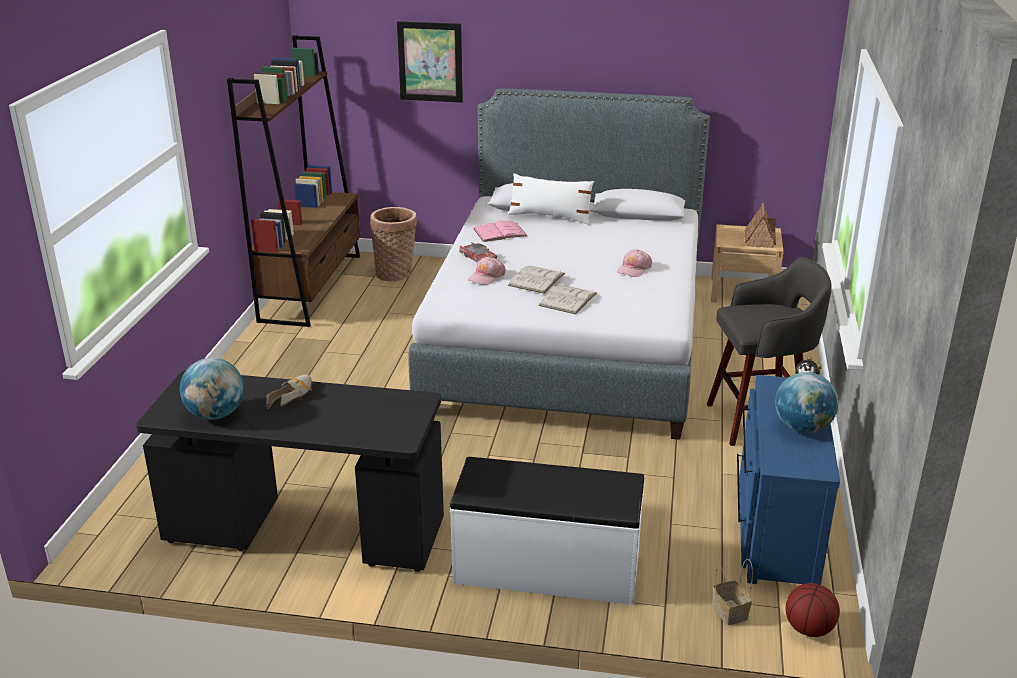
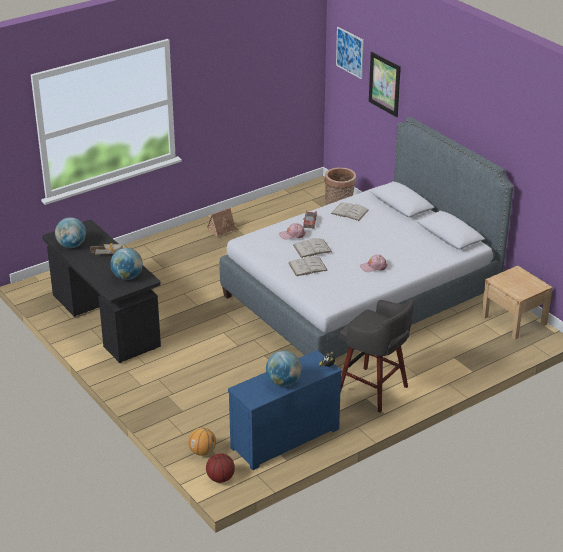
camera: 45 degrees right, 5 degrees up
(312, 287) = (285, 201): brown bookcase -> none
(349, 38) = (349, 52): none -> picture
(384, 411) = (127, 277): none -> globe
(500, 232) = (349, 212): pink book -> white book
(547, 569) = (165, 392): white bench -> none
(550, 217) = (394, 214): white pillow -> none
(728, 611) = (202, 452): basket -> basketball
(759, 240) = (521, 287): toy house -> toy house (223, 230)

